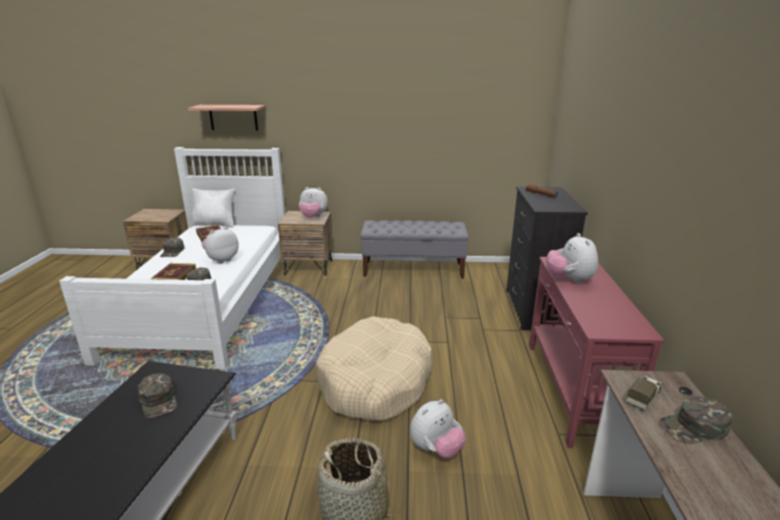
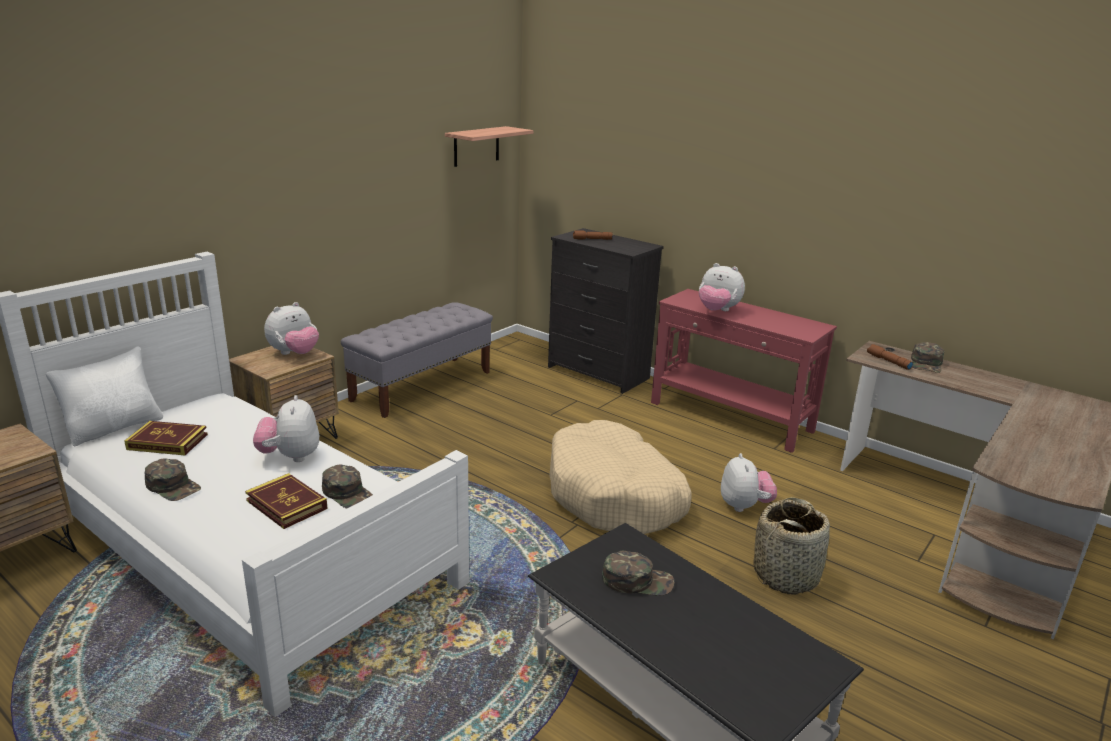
camera: 55 degrees left, 0 degrees up
(233, 117) = (113, 210): shelf -> shelf (476, 146)
(643, 397) = (888, 361): toy truck -> brown flashlight

